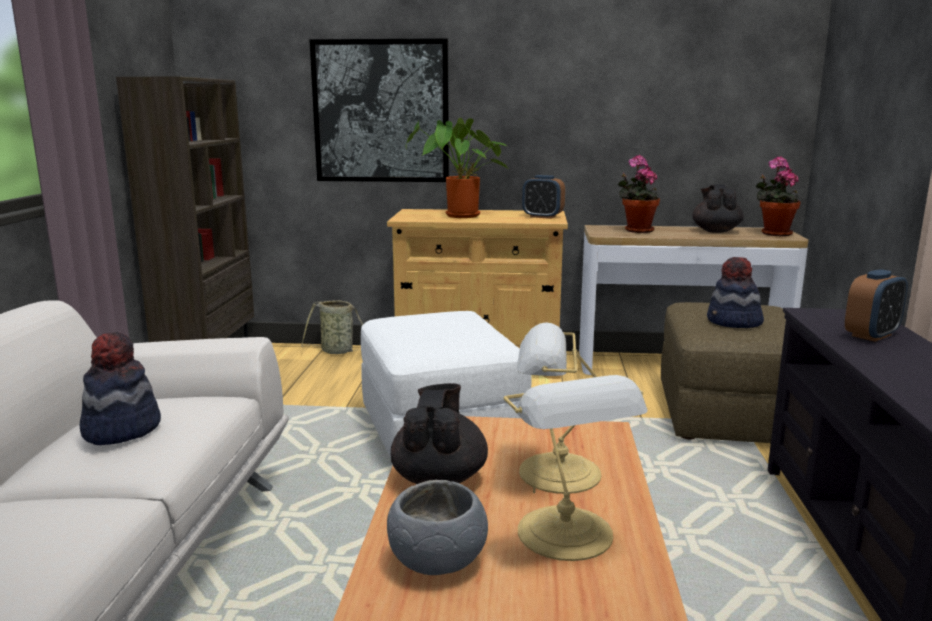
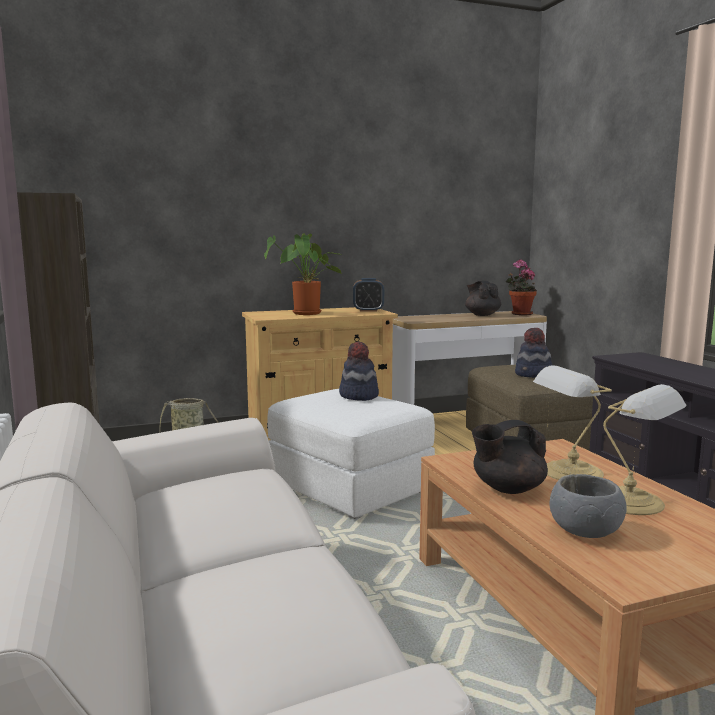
camera: 25 degrees left, 5 degrees down
(121, 429) = (222, 502): hat -> hat (358, 396)
(381, 111) = (221, 229): picture -> none
(439, 478) = (507, 489): black teapot -> black teapot turned 90 degrees counterclockwise
(636, 230) = (431, 318): potted plant -> none
(871, 335) = (665, 364): alarm clock -> none

